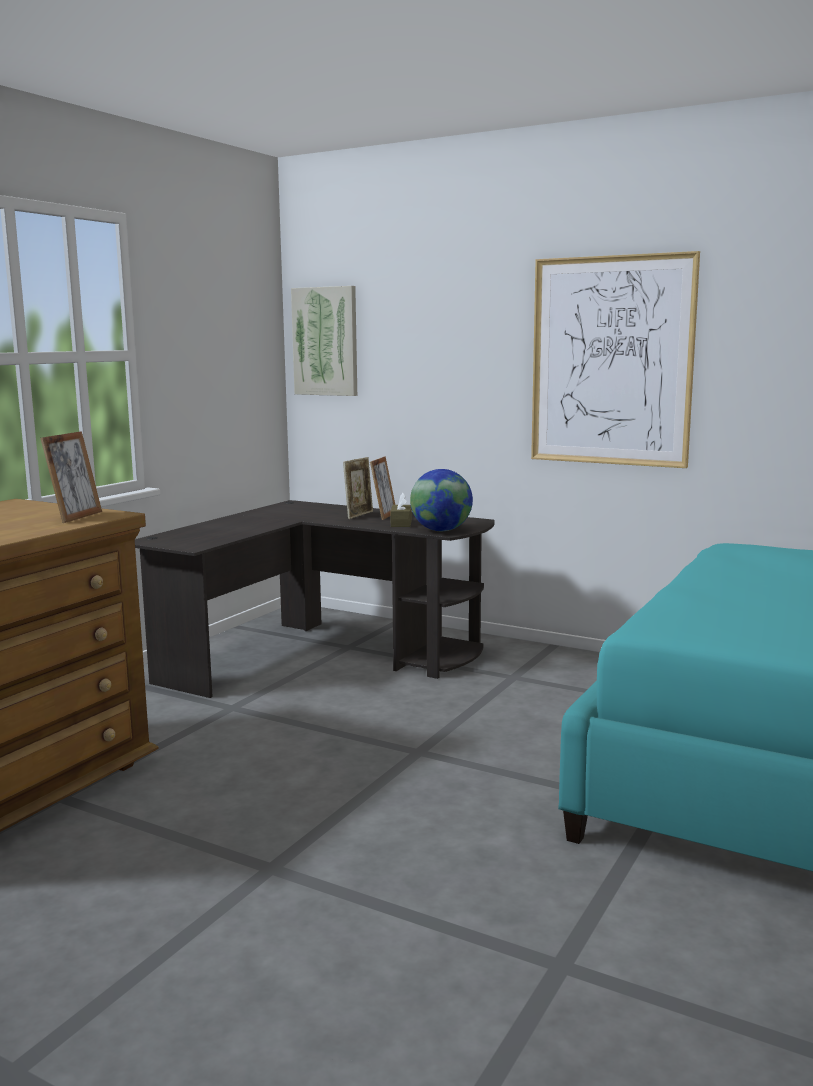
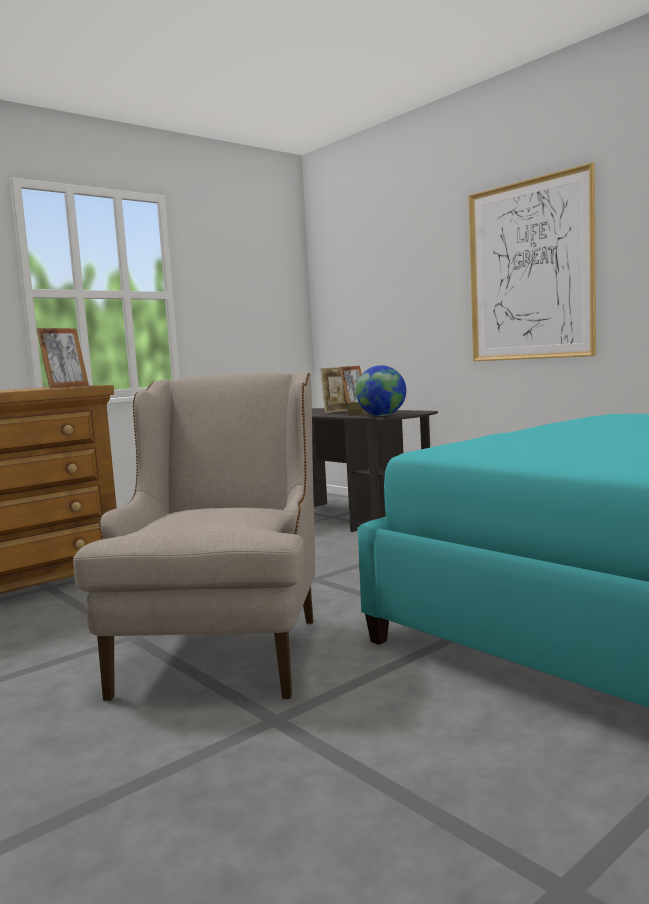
camera: 20 degrees right, 5 degrees down
(325, 341) = (334, 286): picture -> none
(405, 866) = (226, 645): none -> beige armchair

